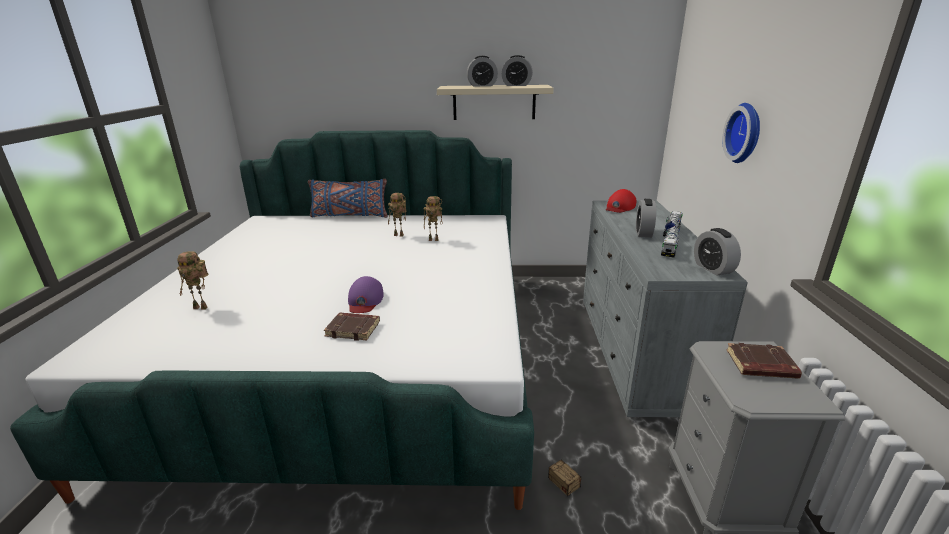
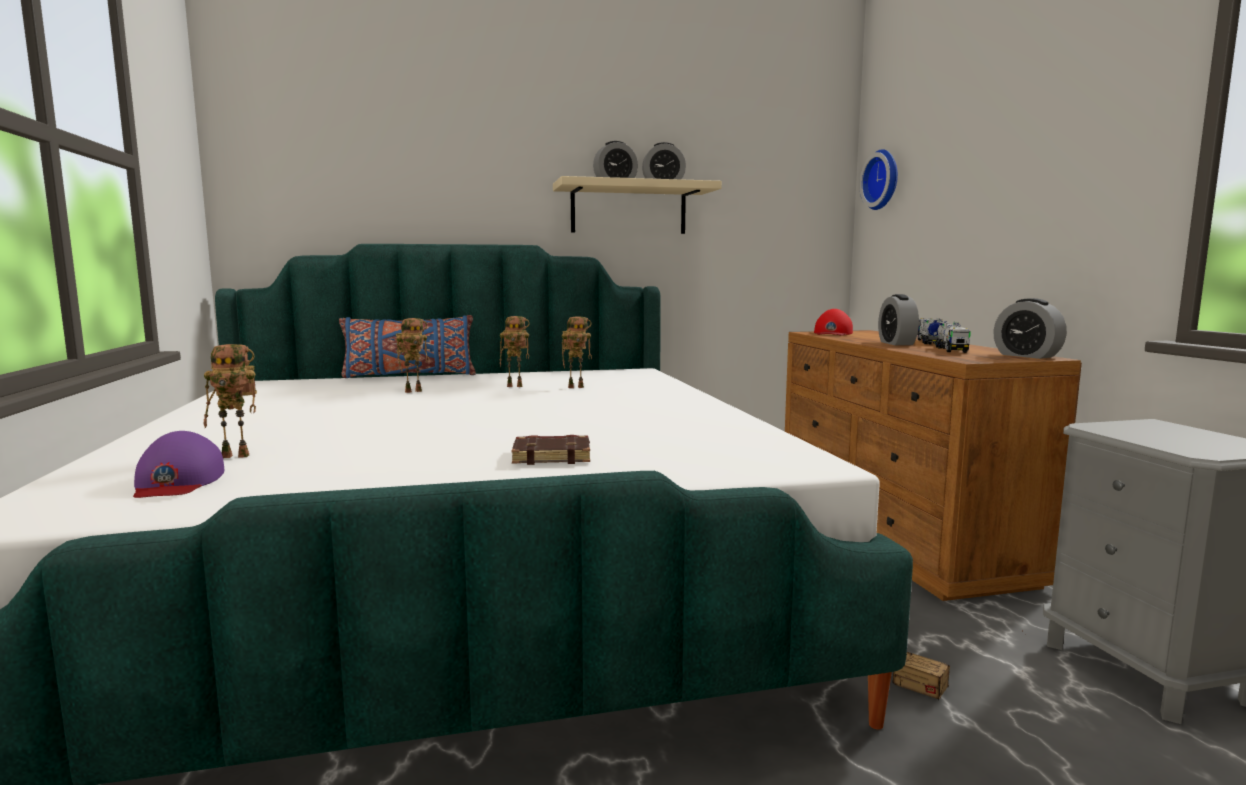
camera: 15 degrees left, 15 degrees down
(338, 237) = (414, 391): none -> toy robot
(365, 300) = (536, 434): purple cap -> purple cap (178, 482)
(635, 353) = (895, 536): grey dresser -> brown dresser
(746, 133) = (1004, 205): wall clock -> wall clock (883, 180)
(760, 366) = (1170, 432): brown book -> none

